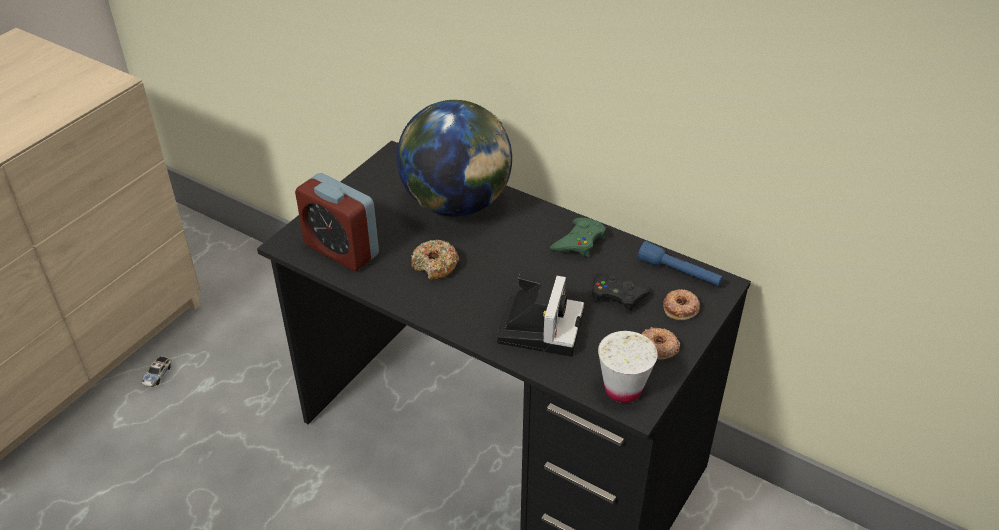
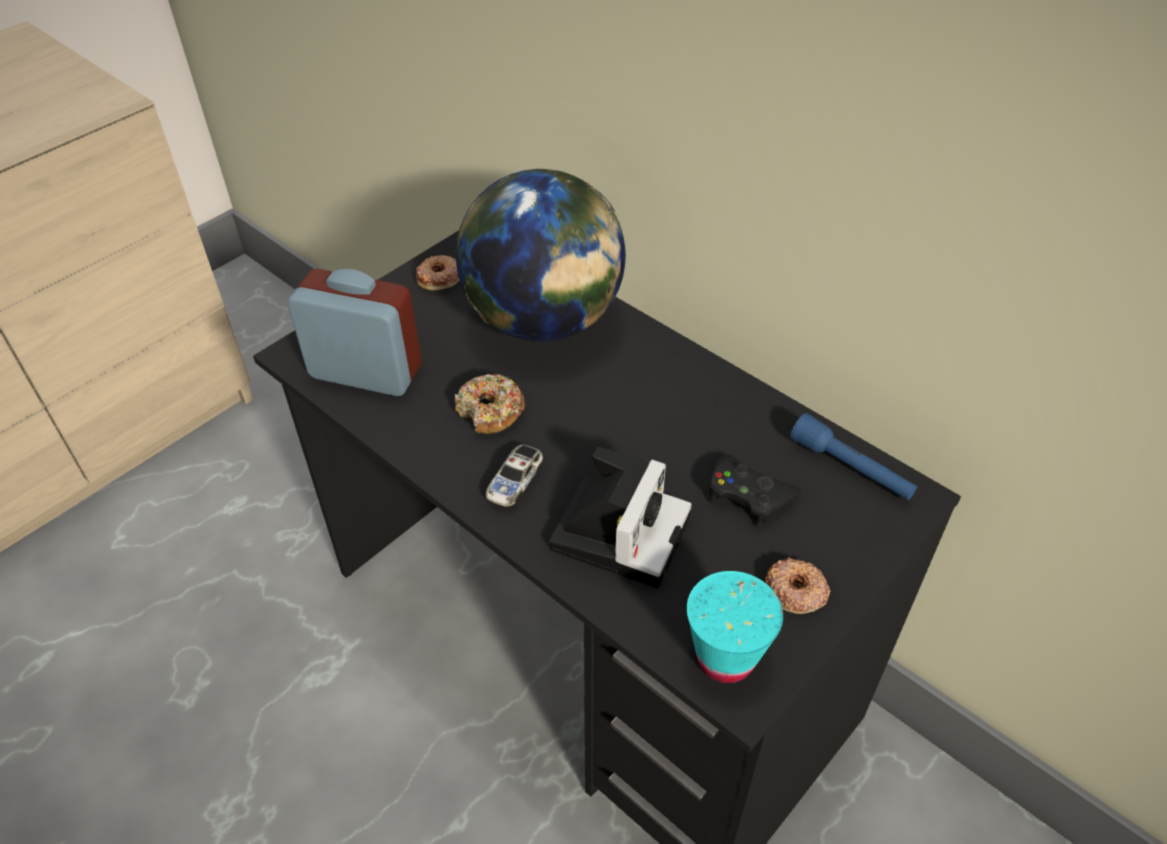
camera: 10 degrees right, 5 degrees up
(157, 375) = (180, 485): toy car -> toy car (515, 482)
(341, 250) = (366, 372): alarm clock -> alarm clock turned 150 degrees clockwise
(579, 242) = (708, 400): green game controller -> none
(623, 389) = (725, 658): white cup -> turquoise cup
(681, 308) = (843, 528): donut -> donut (440, 277)

